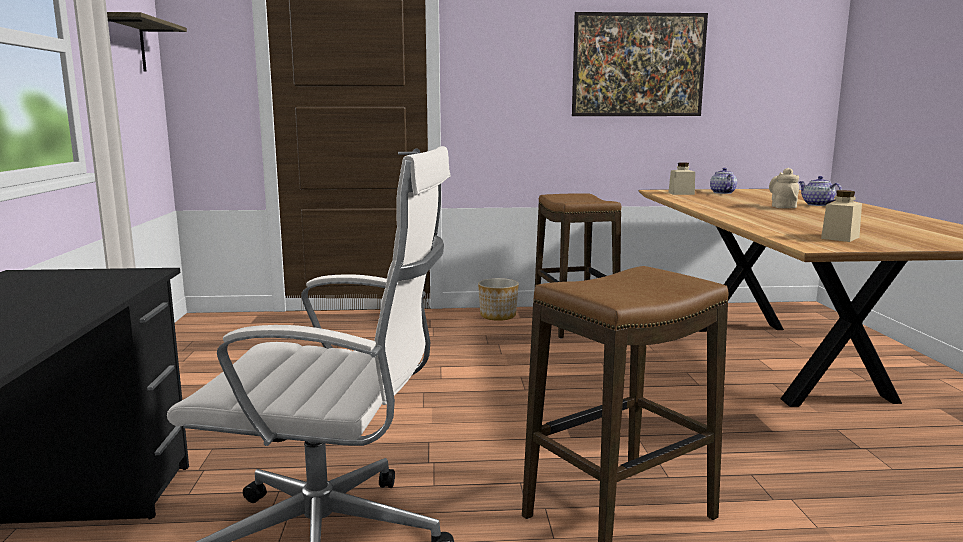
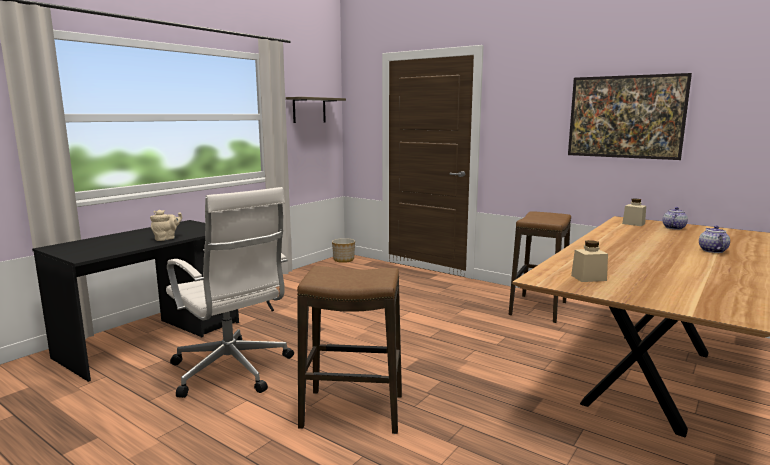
camera: 40 degrees right, 0 degrees up
(497, 316) = (497, 291): planter -> planter (344, 260)
(782, 207) = (668, 247): beige teapot -> beige teapot (166, 239)

